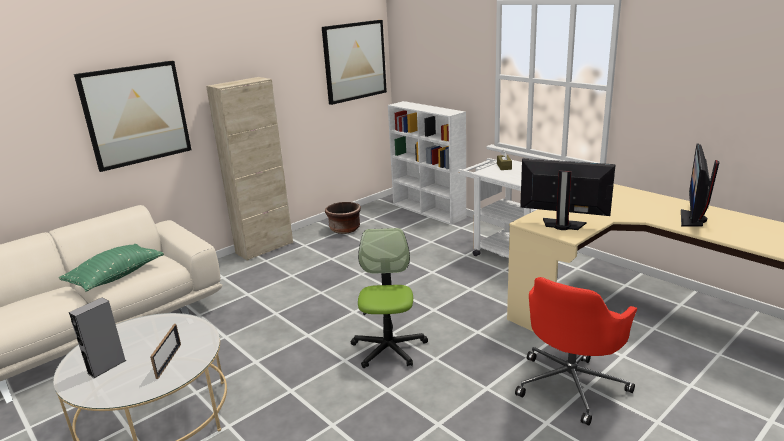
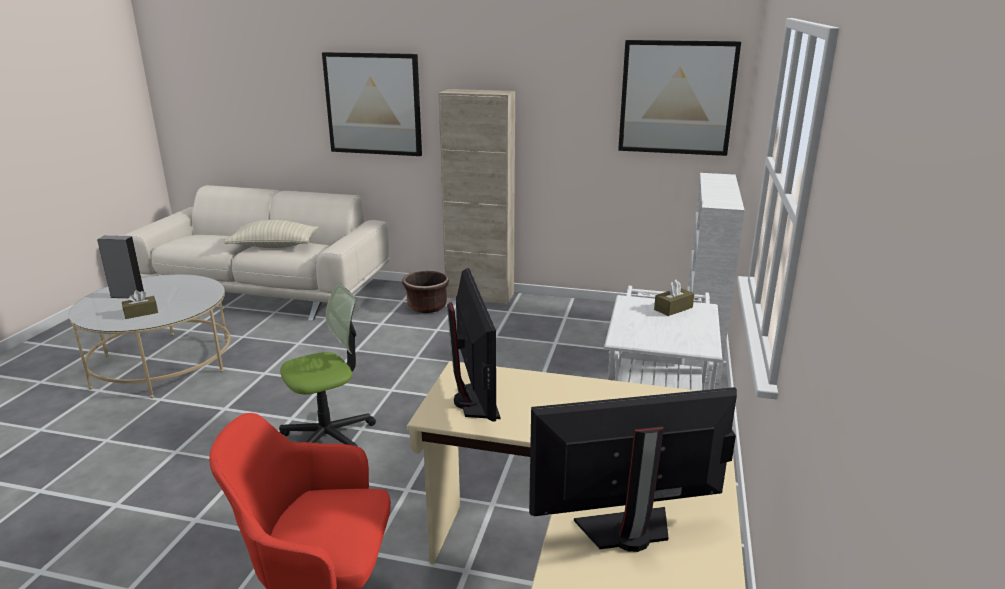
camera: 55 degrees right, 0 degrees up
(116, 277) = (274, 246): green pillow -> beige pillow
(169, 361) = (141, 313): picture frame -> brown tissue box
(344, 229) = (573, 318): brown planter -> brown planter (427, 307)

